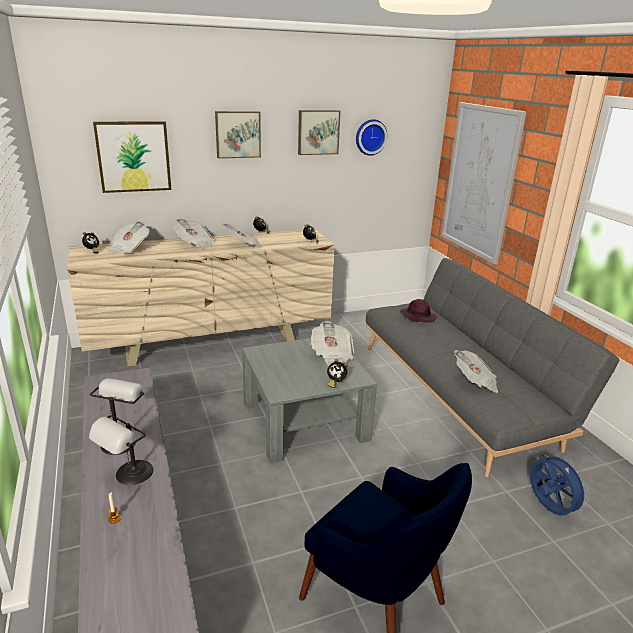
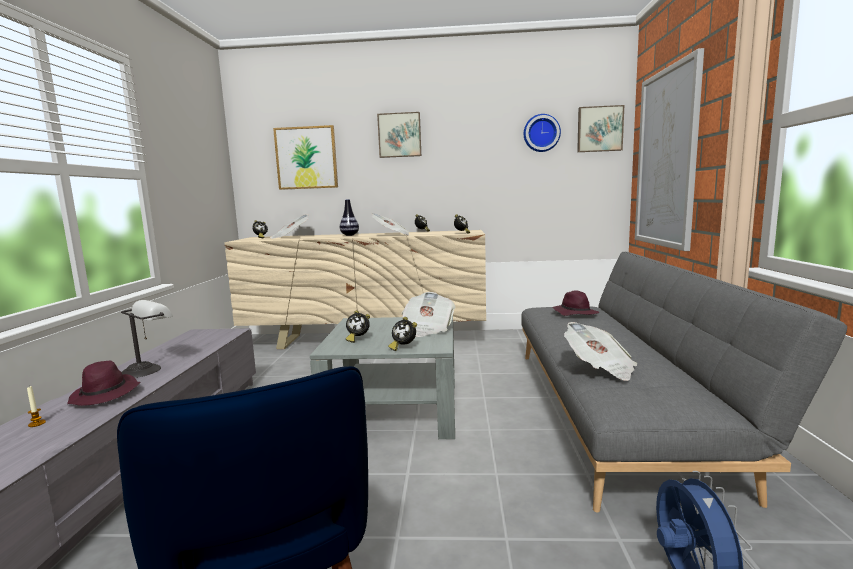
camera: 25 degrees right, 15 degrees down
(128, 477) = (105, 395): table lamp -> purple hat
(194, 244) = (349, 235): newspaper -> vase
(288, 377) = (357, 339): none -> alarm clock
(318, 132) = (481, 130): picture -> picture (599, 129)

